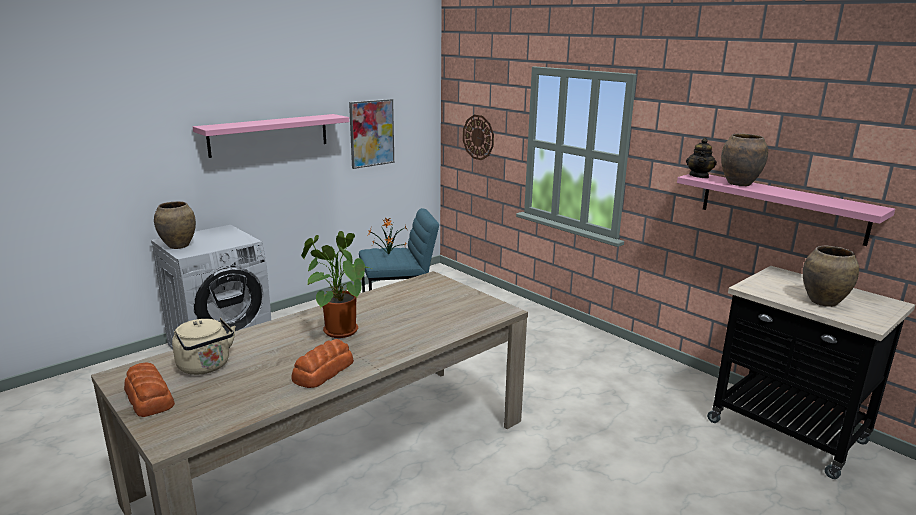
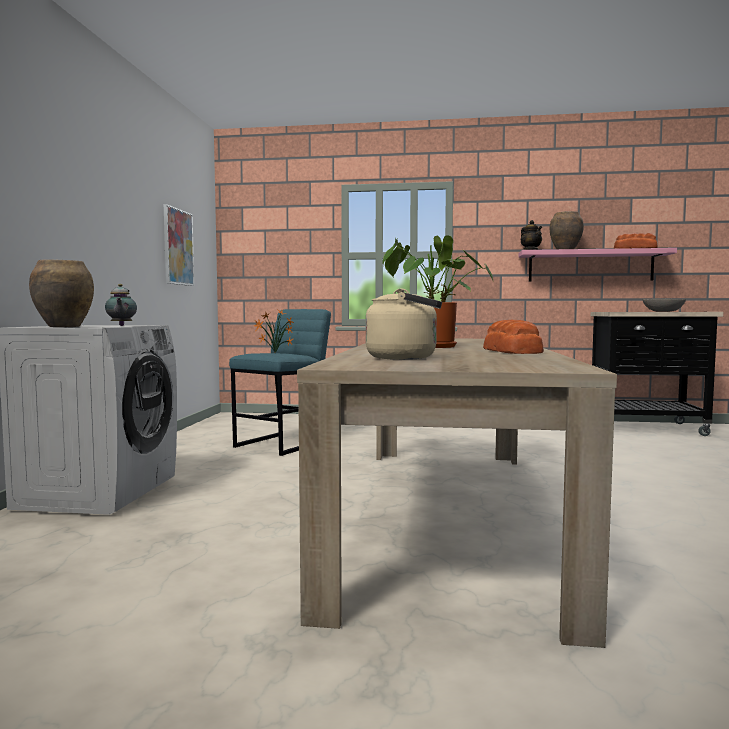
camera: 40 degrees left, 15 degrees down
(149, 397) = (434, 366): bread -> bread (634, 249)
(209, 249) = (121, 325): none -> teapot
(269, 135) = (106, 216): pink shelf -> none
(478, 137) = (274, 261): wall clock -> none
(823, 302) = (663, 311): brown vase -> grey bowl

